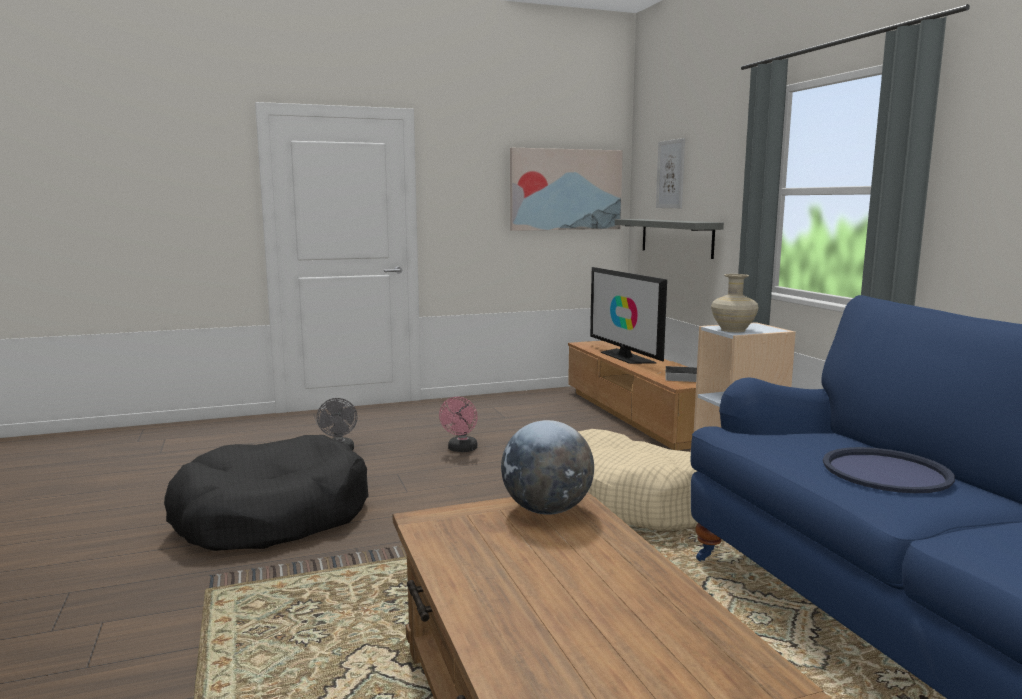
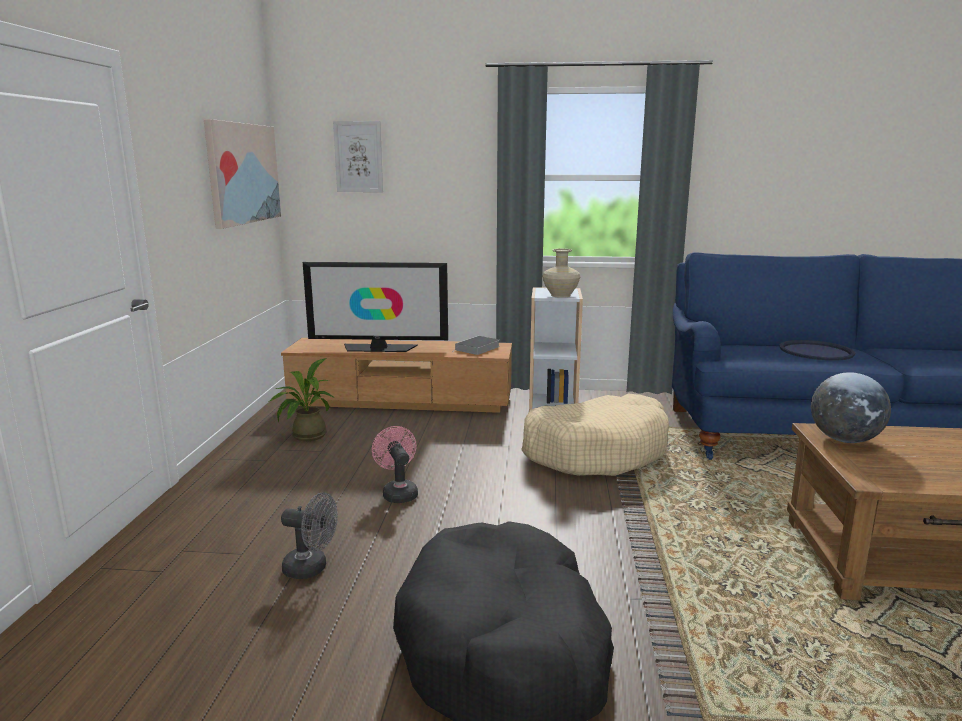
camera: 65 degrees left, 5 degrees up
(461, 449) = (398, 492): pink fan -> pink fan turned 150 degrees counterclockwise
(522, 408) = (305, 437): none -> potted plant
(676, 237) = (376, 221): grey shelf -> none

